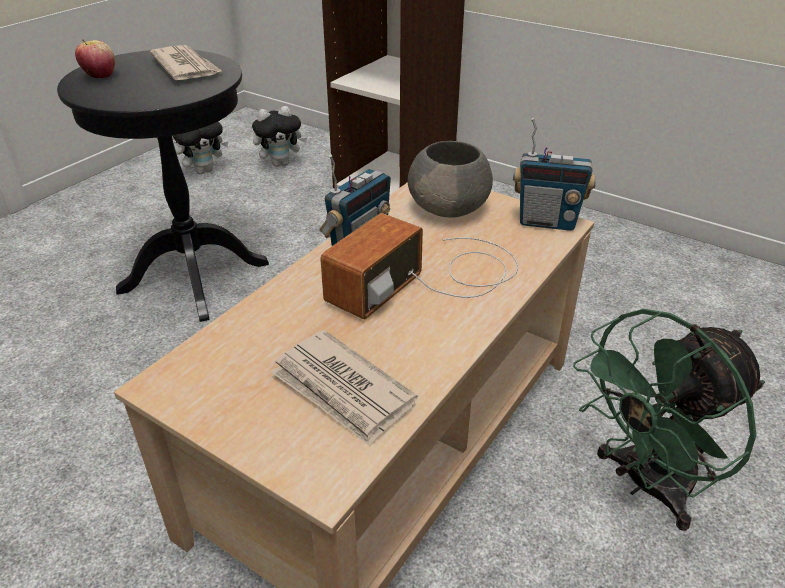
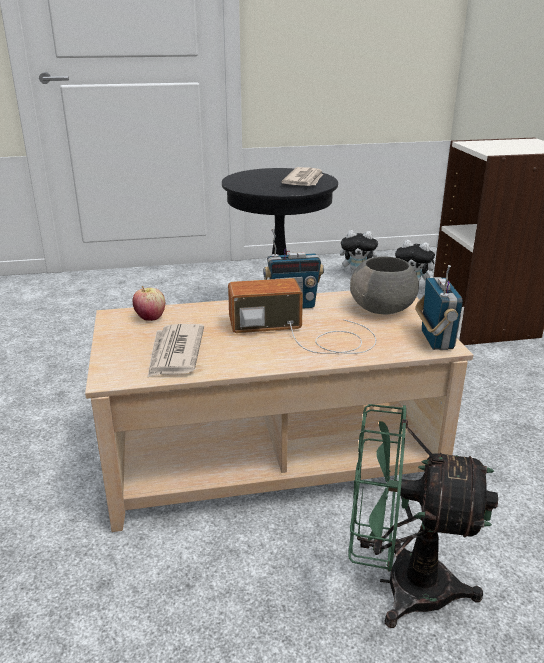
camera: 45 degrees right, 10 degrees down
(100, 76) = (256, 174): apple -> apple (150, 317)
(547, 222) = (435, 340): radio -> radio turned 150 degrees counterclockwise

